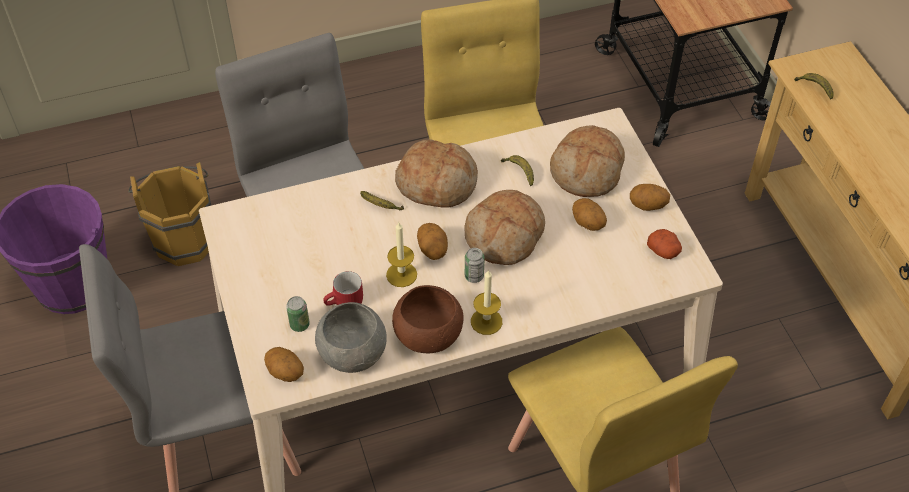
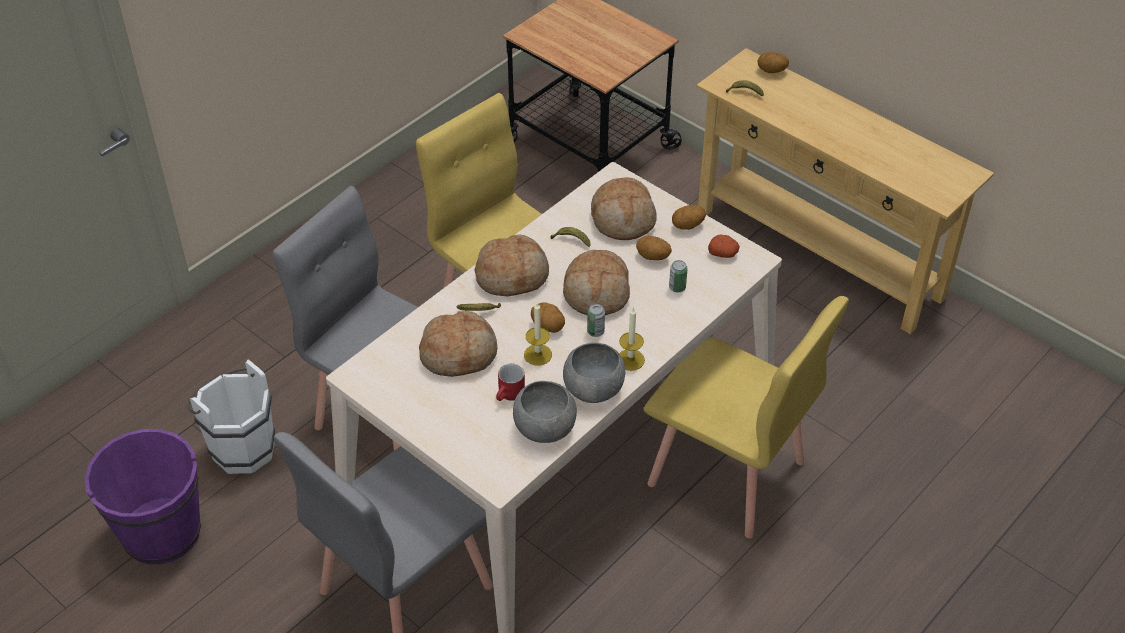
camera: 30 degrees left, 5 degrees down
(184, 238) = (240, 447): brown bucket -> white bucket
(285, 373) = (503, 467): potato -> potato (771, 71)
(299, 325) = (485, 427): can -> can (677, 287)
(331, 239) = (459, 353): none -> bread
(427, 334) = (593, 389): brown bowl -> grey bowl

